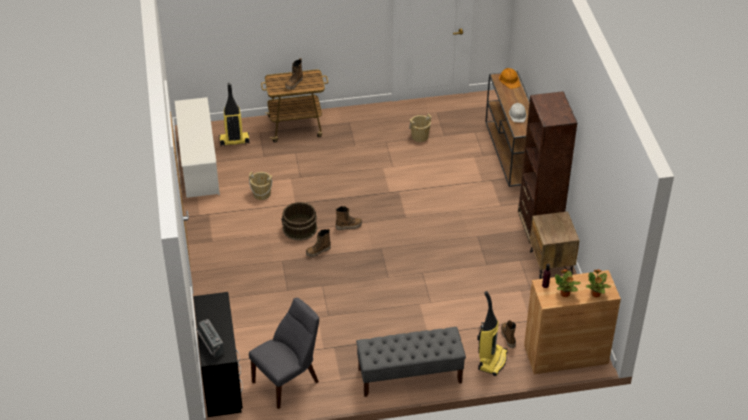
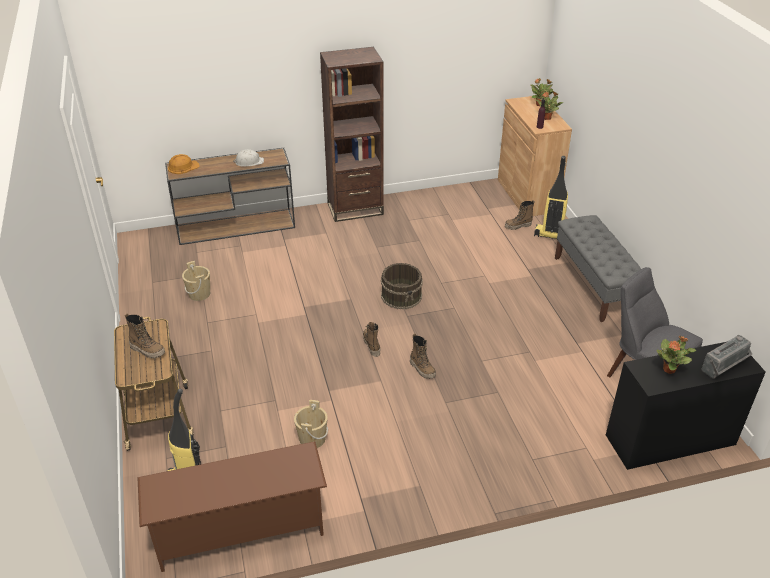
camera: 95 degrees left, 5 degrees down
(199, 164) = (240, 530): white shoe rack -> brown shoe rack
(215, 313) = (669, 369): none -> potted plant
(300, 229) = (382, 390): brown bucket -> brown bucket (402, 295)
(551, 263) = (409, 202): brown nightstand -> none

